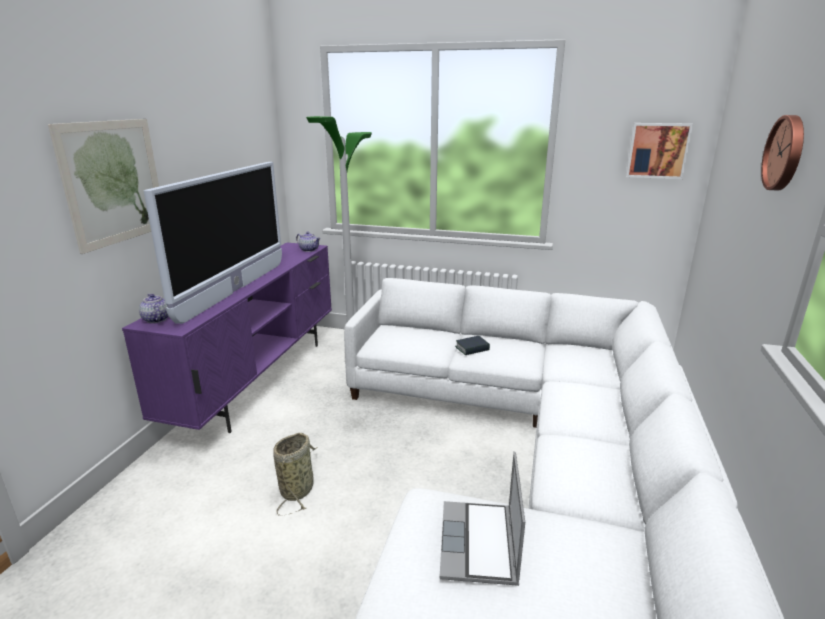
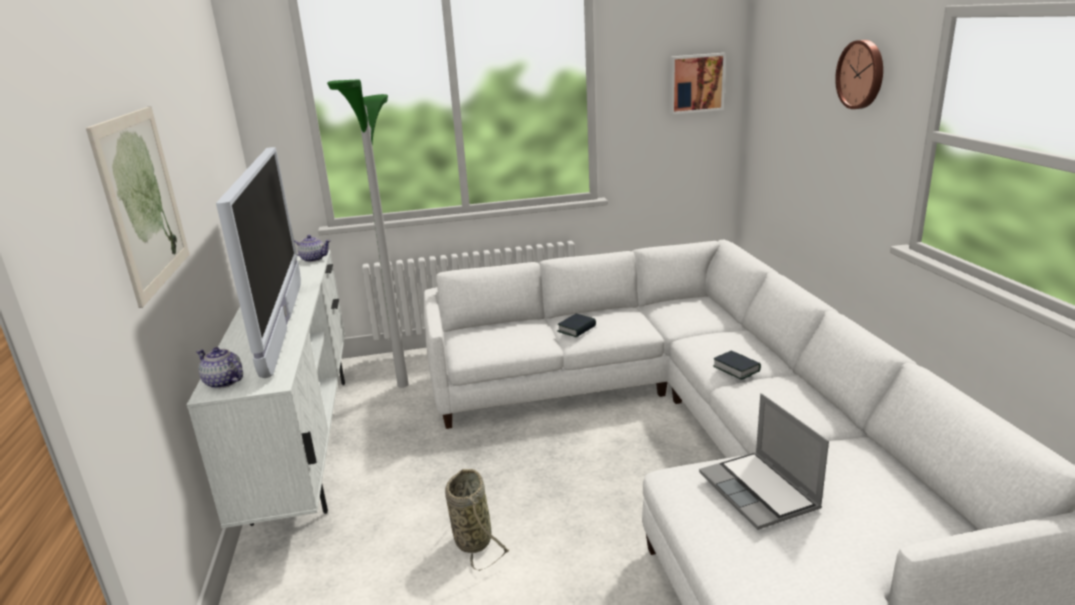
camera: 25 degrees left, 0 degrees up
(260, 379) = (305, 442): purple tv stand -> white tv stand
(573, 423) = (736, 369): none -> book

